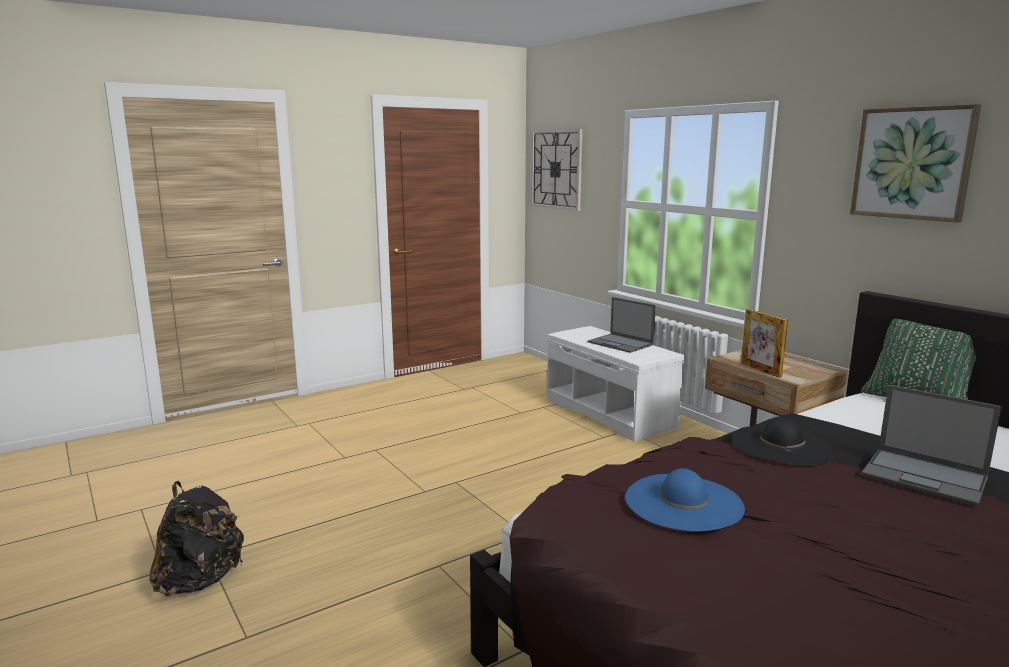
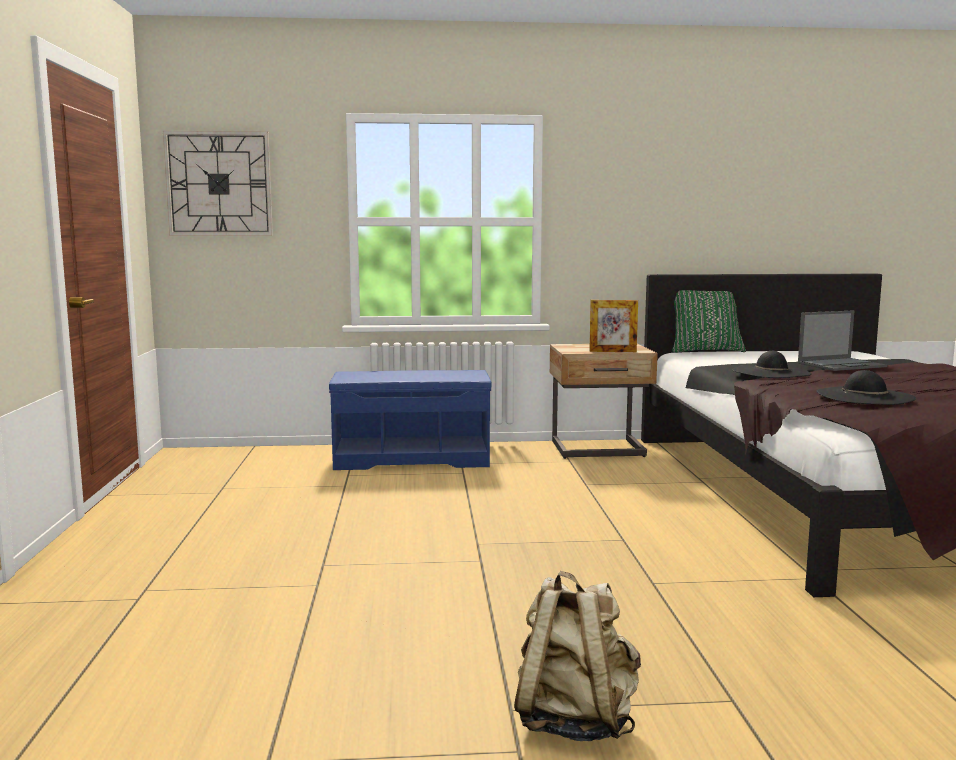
camera: 60 degrees left, 5 degrees down
(200, 580) = (575, 721): black backpack -> beige backpack
(611, 413) = (413, 458): white bench -> blue bench
(621, 343) = (419, 374): laptop -> none
(683, 502) = (864, 396): blue hat -> black hat
(912, 163) = (666, 171): picture -> none

